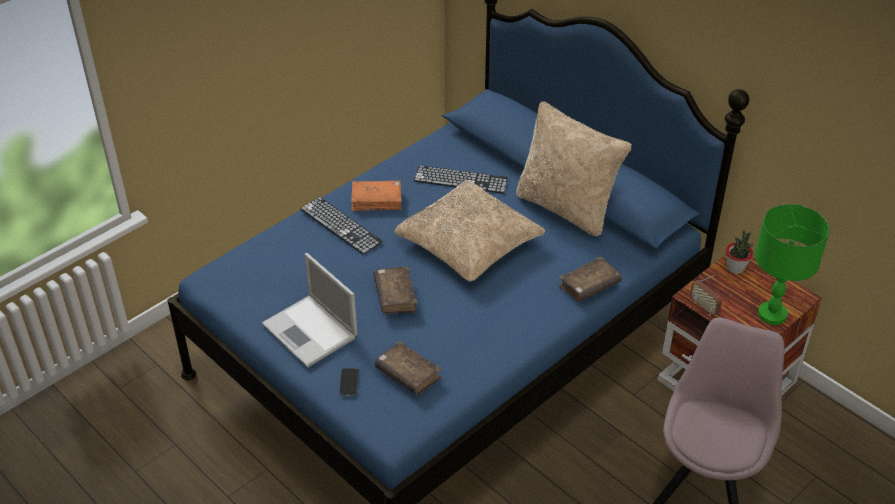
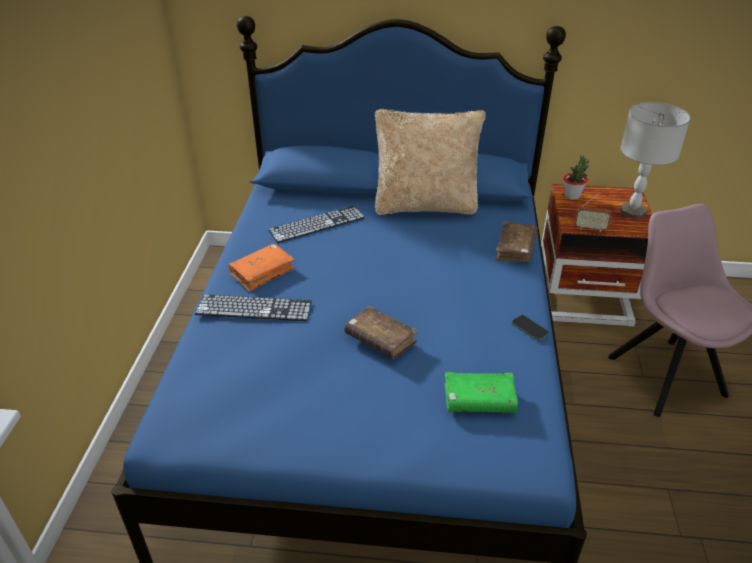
camera: 40 degrees left, 5 degrees down
(311, 331) = (341, 419): laptop -> none
(349, 382) = (438, 444): phone -> phone (530, 328)
(408, 374) = (479, 400): brown book -> green book
(469, 243) = (385, 265): beige pillow -> none
(771, 315) = (633, 212): green table lamp -> grey table lamp

